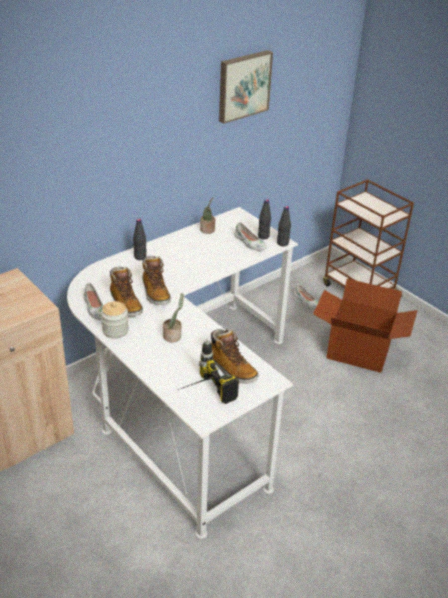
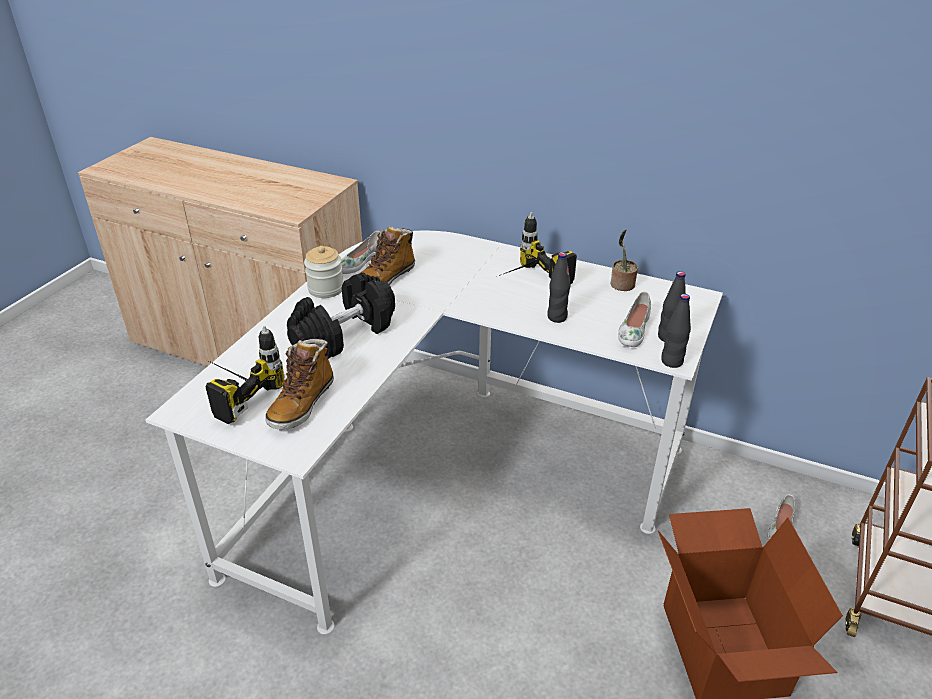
camera: 65 degrees right, 0 degrees up
(140, 257) = (496, 257): black bottle -> black bottle (557, 317)
(155, 293) = (428, 291): boot -> none
(173, 336) = (344, 333): potted plant -> black dumbbell
(177, 257) = (525, 282): none -> power drill
(243, 85) = (779, 70): picture -> none

